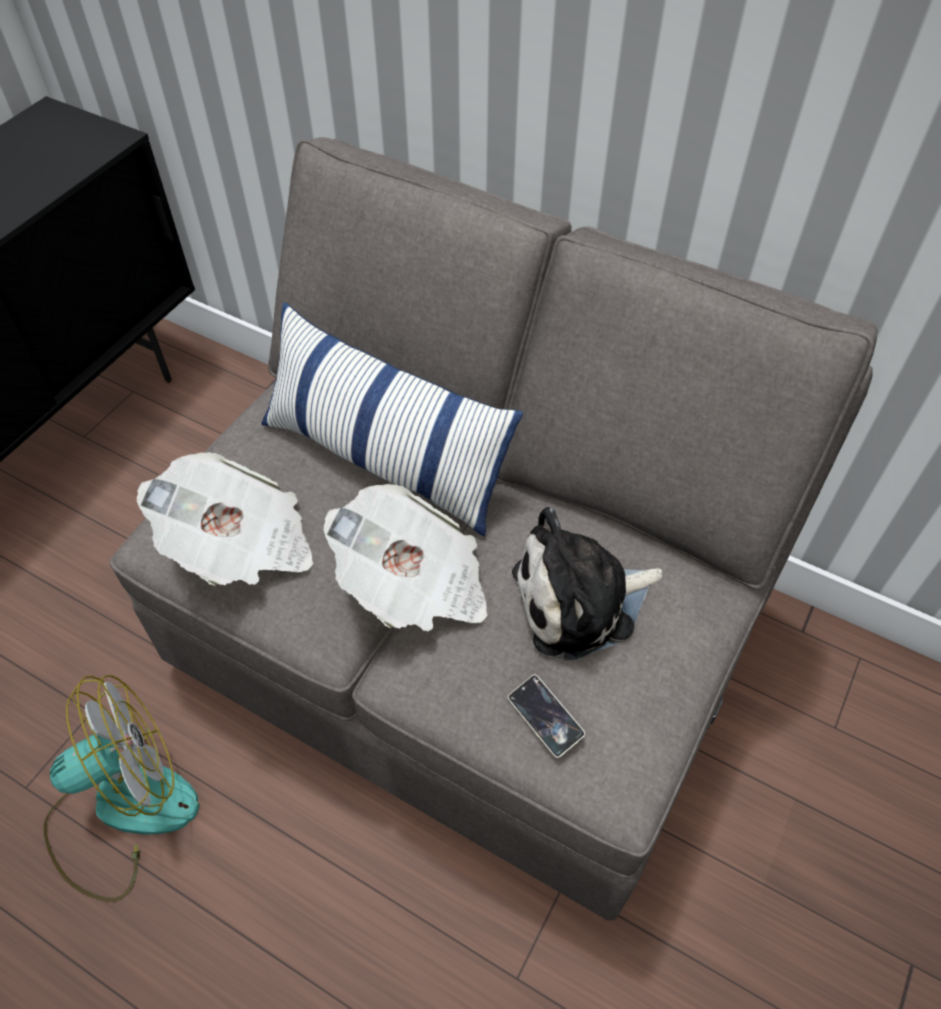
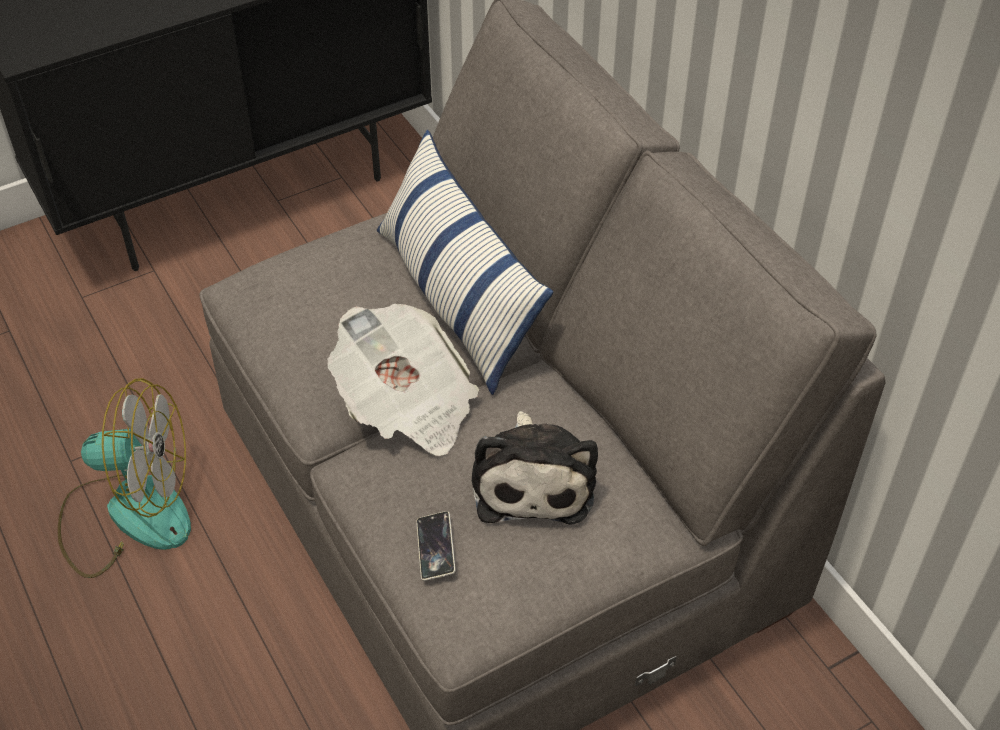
camera: 30 degrees right, 5 degrees down
(240, 545) = (296, 317): newspaper -> none
(581, 601) = (533, 479): plush toy -> plush toy turned 105 degrees counterclockwise

